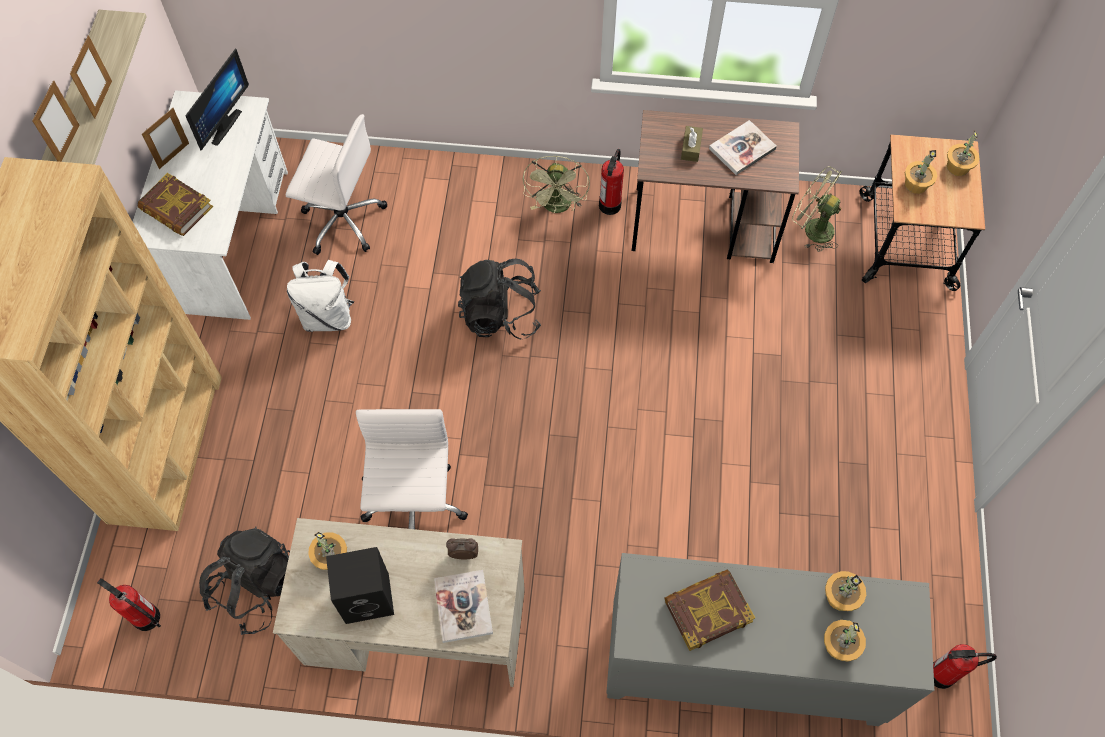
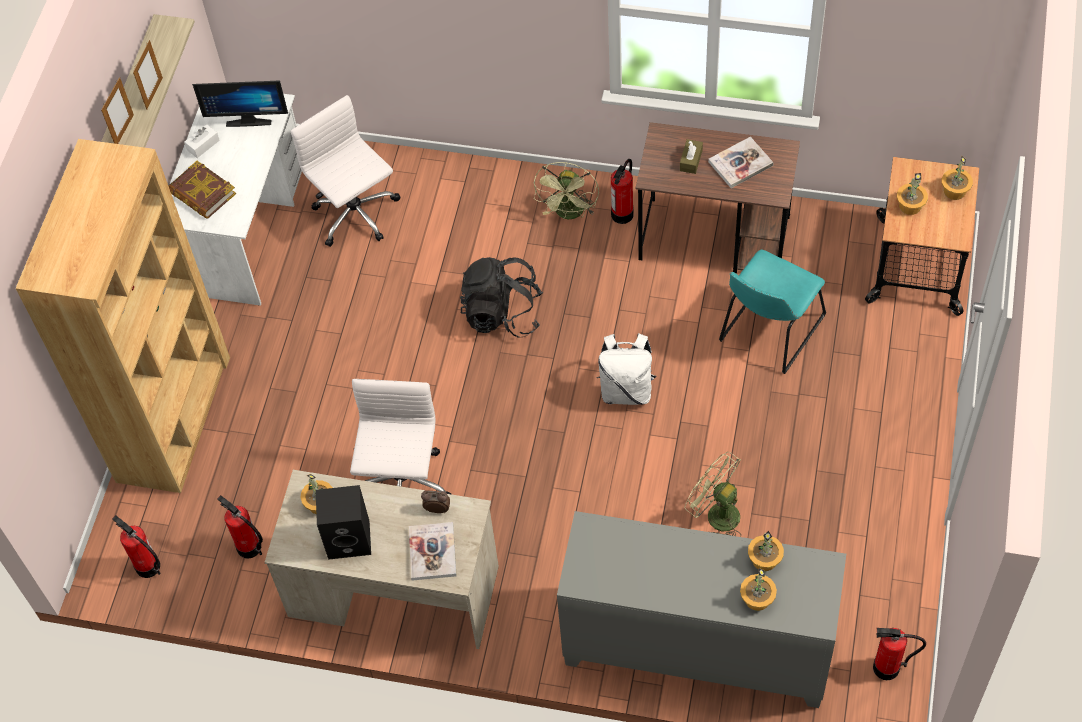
camera: 10 degrees right, 5 degrees down
(174, 156) = (203, 145): picture frame -> white tissue box
(221, 125) = (249, 119): monitor -> monitor turned 60 degrees clockwise
(255, 588) = (249, 547): black backpack -> fire extinguisher
(328, 316) = (335, 306): white backpack -> white backpack (626, 390)
(342, 220) = (356, 215): white office chair -> white office chair turned 150 degrees counterclockwise
(707, 610) = (644, 563): book -> none
(771, 318) = (769, 331): none -> turquoise chair
(812, 229) = (823, 247): green fan -> green fan (716, 514)

